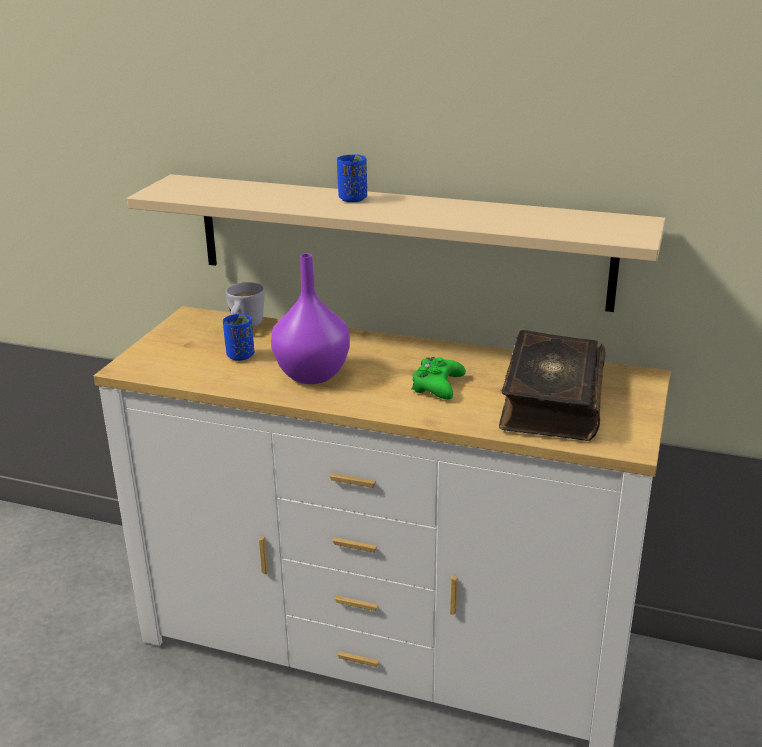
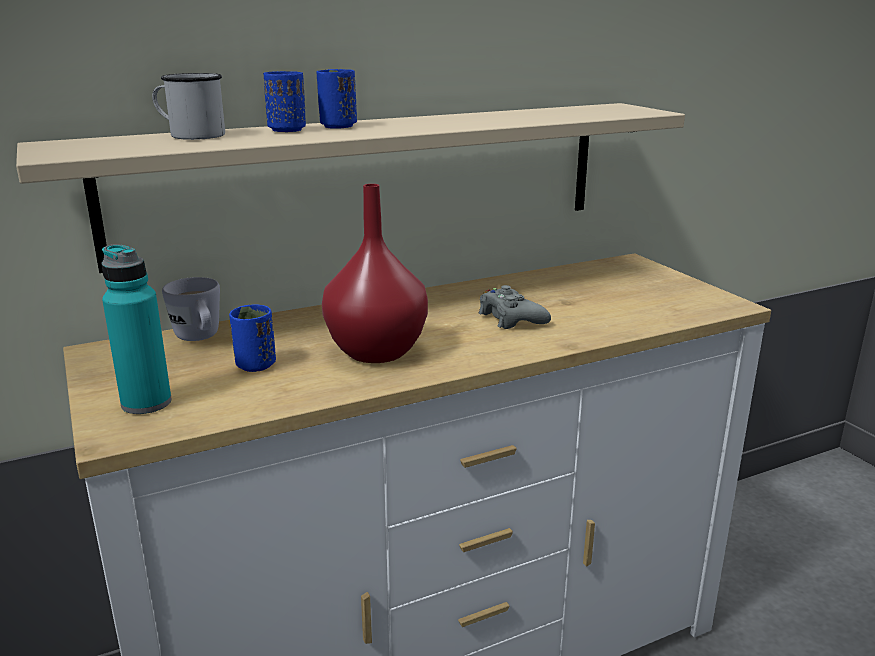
camera: 45 degrees left, 5 degrees down
(161, 356) = (146, 403): none -> turquoise bottle
(254, 188) = (190, 135): none -> white mug
(314, 196) = (287, 130): none -> blue cup
(314, 374) = (378, 351): purple vase -> red vase
(437, 386) = (511, 318): green game controller -> grey game controller
(550, 402) = (616, 297): book -> none

